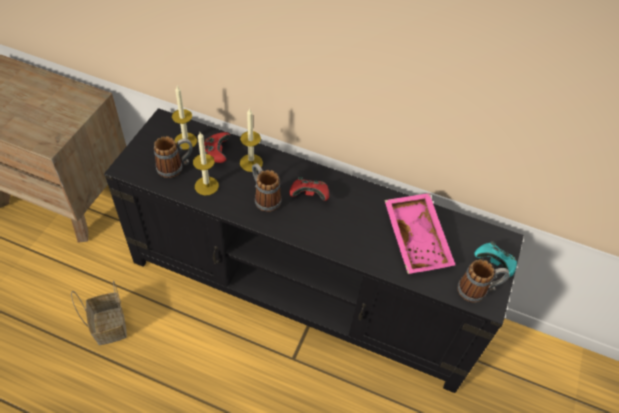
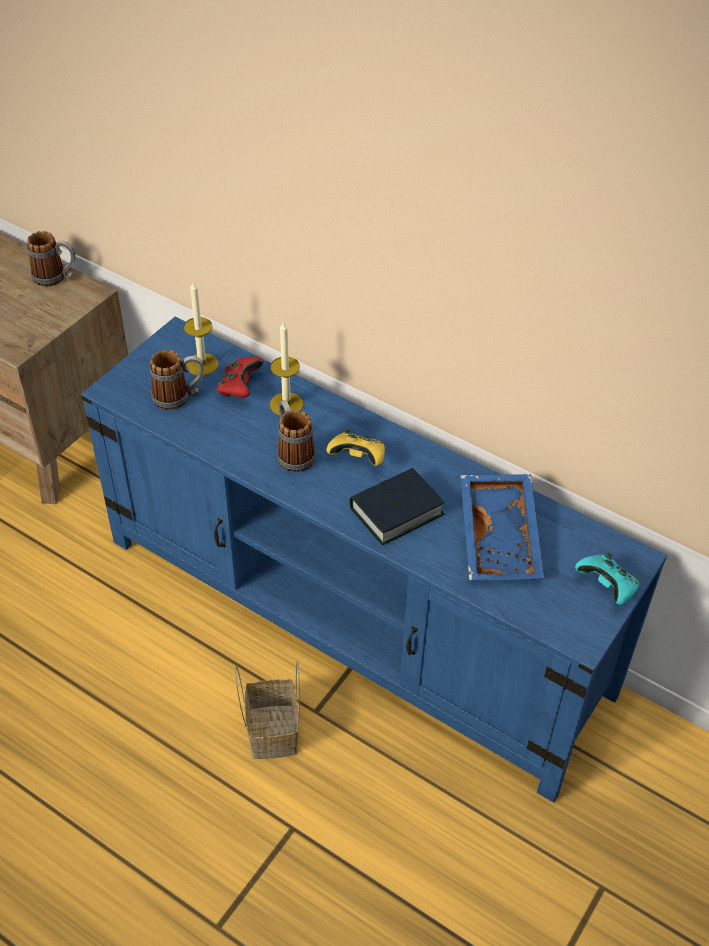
camera: 15 degrees right, 5 degrees down
(109, 324) = (61, 621): basket -> basket (271, 729)
(206, 186) = (216, 427): candle -> none
(304, 289) = (355, 617): black tv stand -> blue tv stand
(309, 195) = (358, 458): red game controller -> yellow game controller
(344, 230) = (396, 511): none -> book
(418, 238) = (501, 537): pink tray -> blue tray
(477, 290) = (570, 619): mug -> mug (56, 278)

